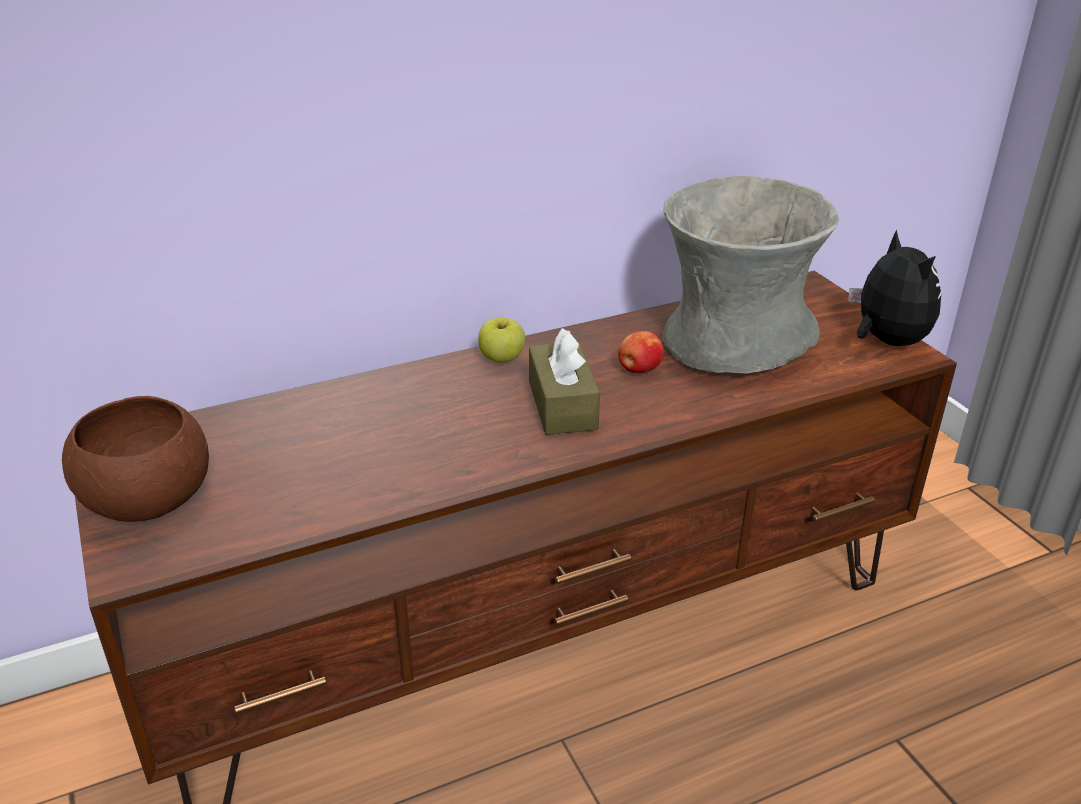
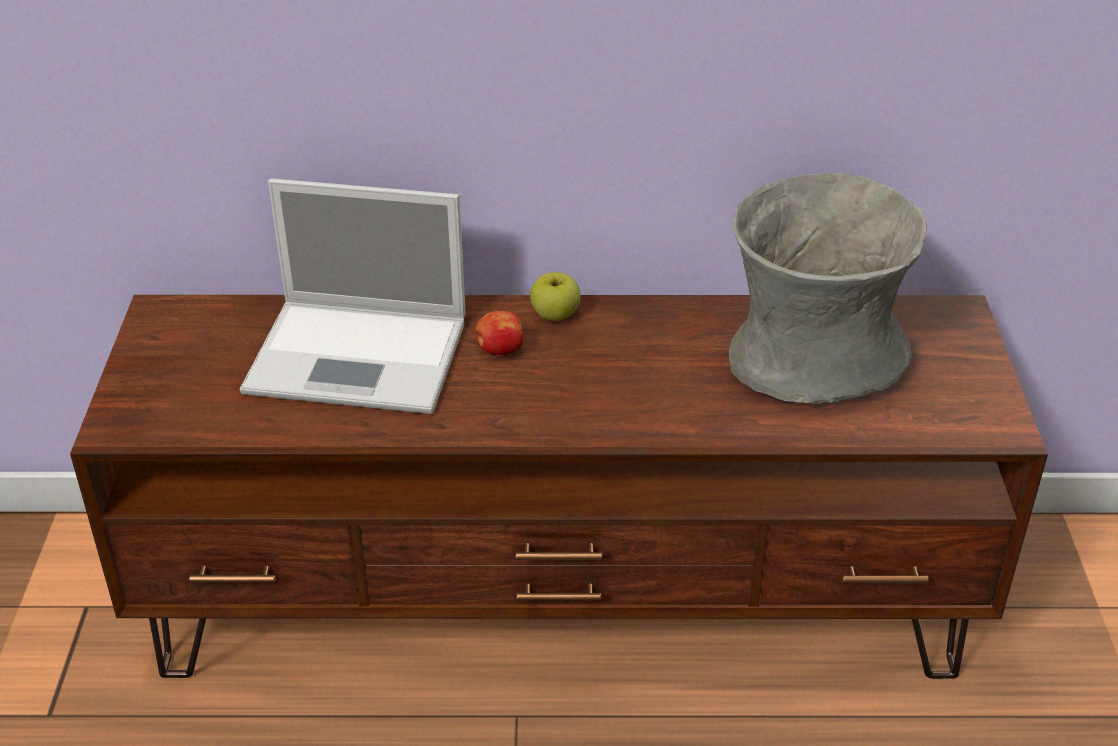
camera: 25 degrees right, 5 degrees up
(148, 499) = (162, 371): brown bowl -> none
(349, 434) = (362, 356): none -> laptop
(562, 405) = (576, 382): brown tissue box -> none
(639, 370) = (682, 365): apple -> apple (499, 350)
(886, 341) = (986, 406): plush toy -> none

